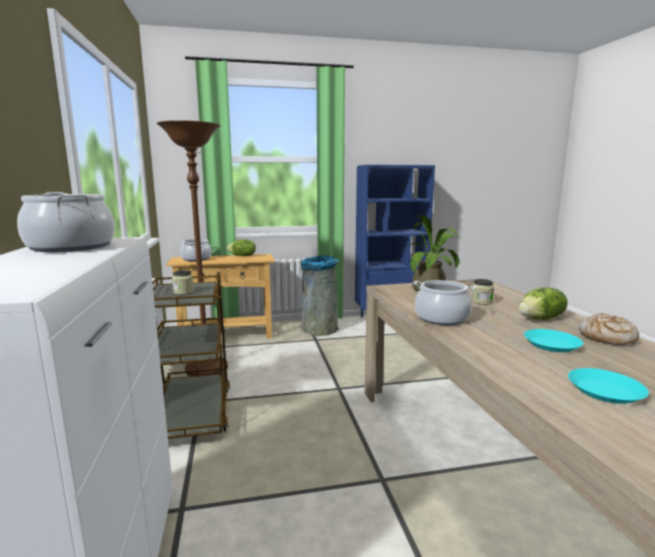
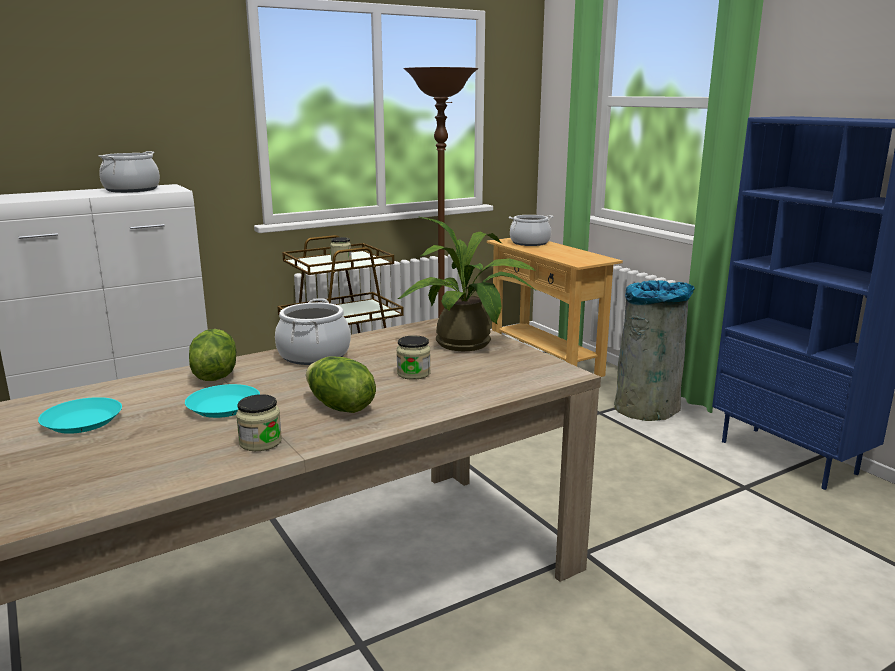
camera: 70 degrees right, 5 degrees up
(242, 256) = (579, 253): lettuce -> lettuce (214, 375)
(607, 338) = (260, 442): bread -> jar

